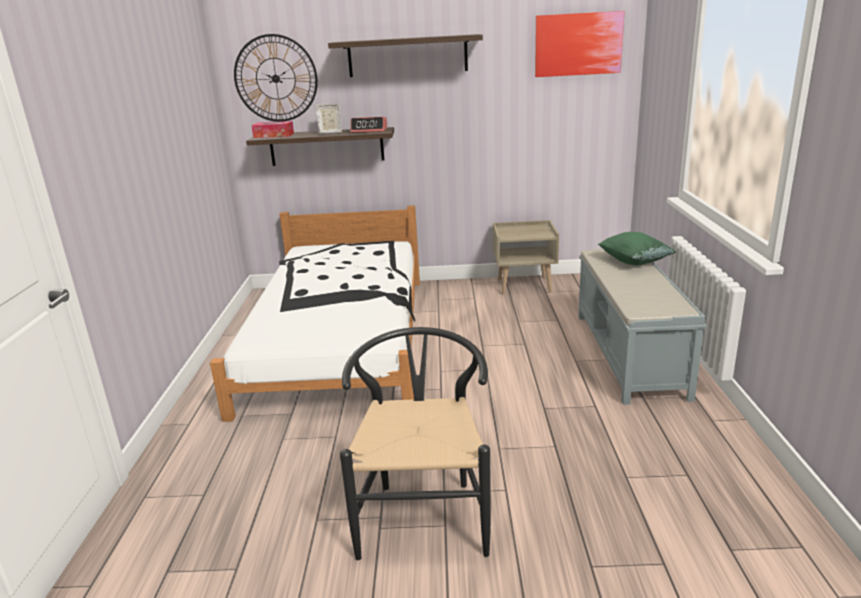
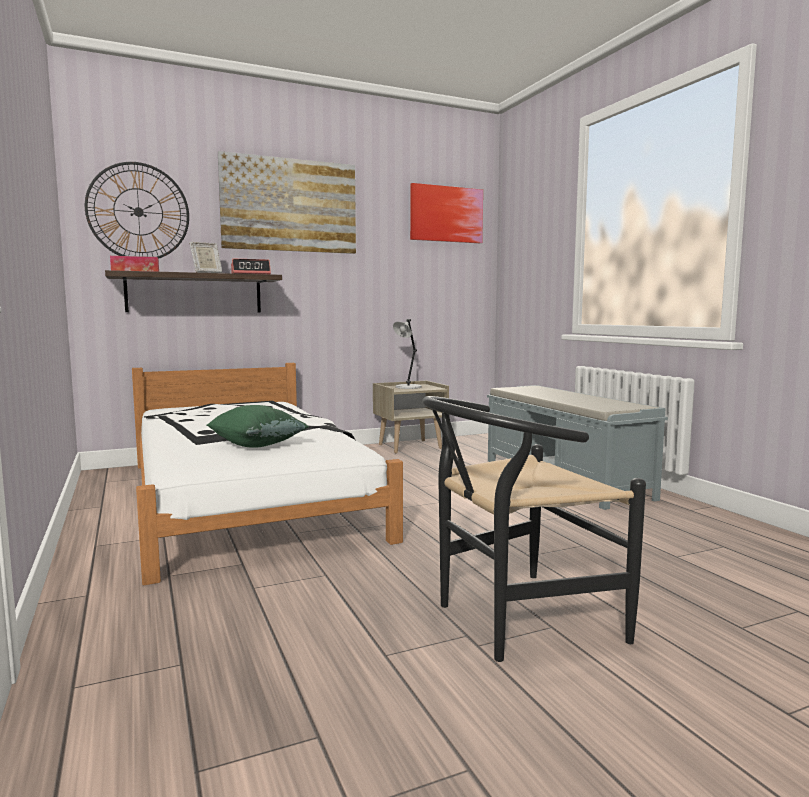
camera: 25 degrees left, 15 degrees down
(407, 56) = (289, 205): shelf -> picture
(423, 512) = (513, 620): black chair -> black chair turned 90 degrees counterclockwise
(522, 231) = (407, 387): none -> grey table lamp
(634, 262) = (549, 390): green pillow -> green pillow (257, 445)

